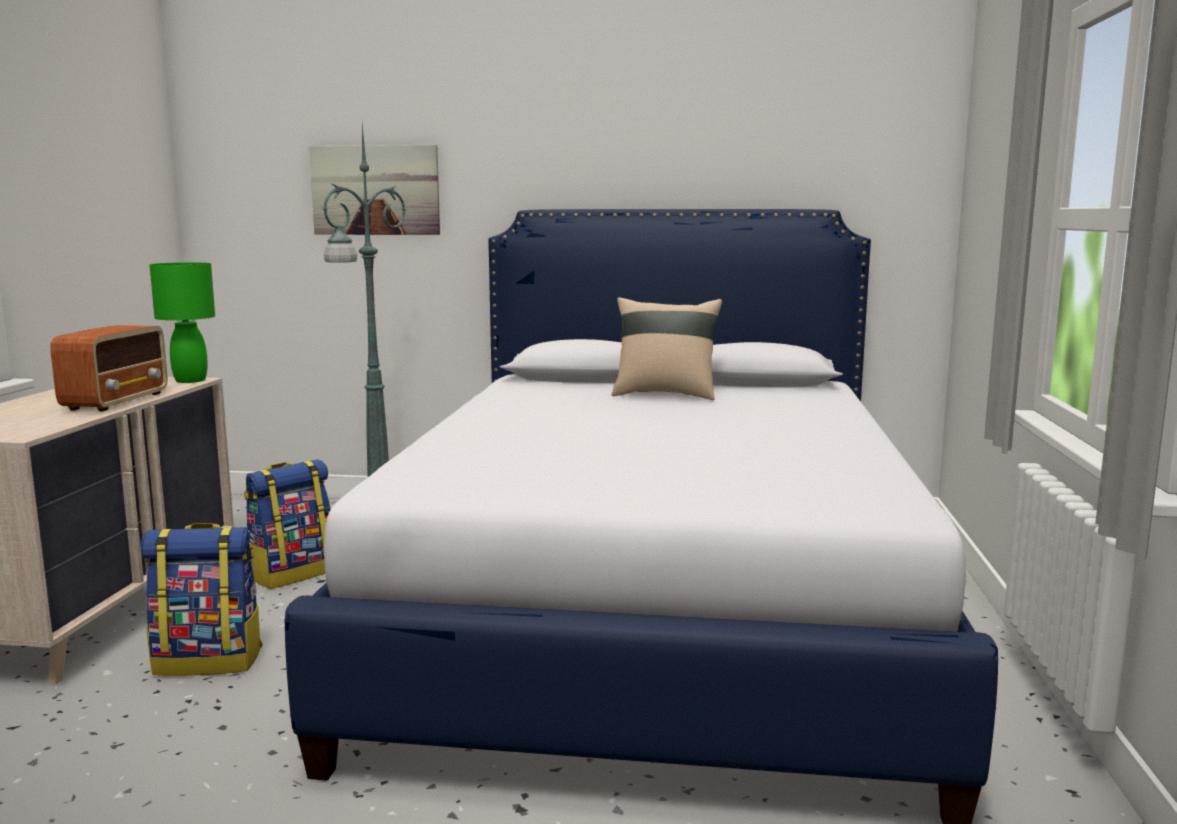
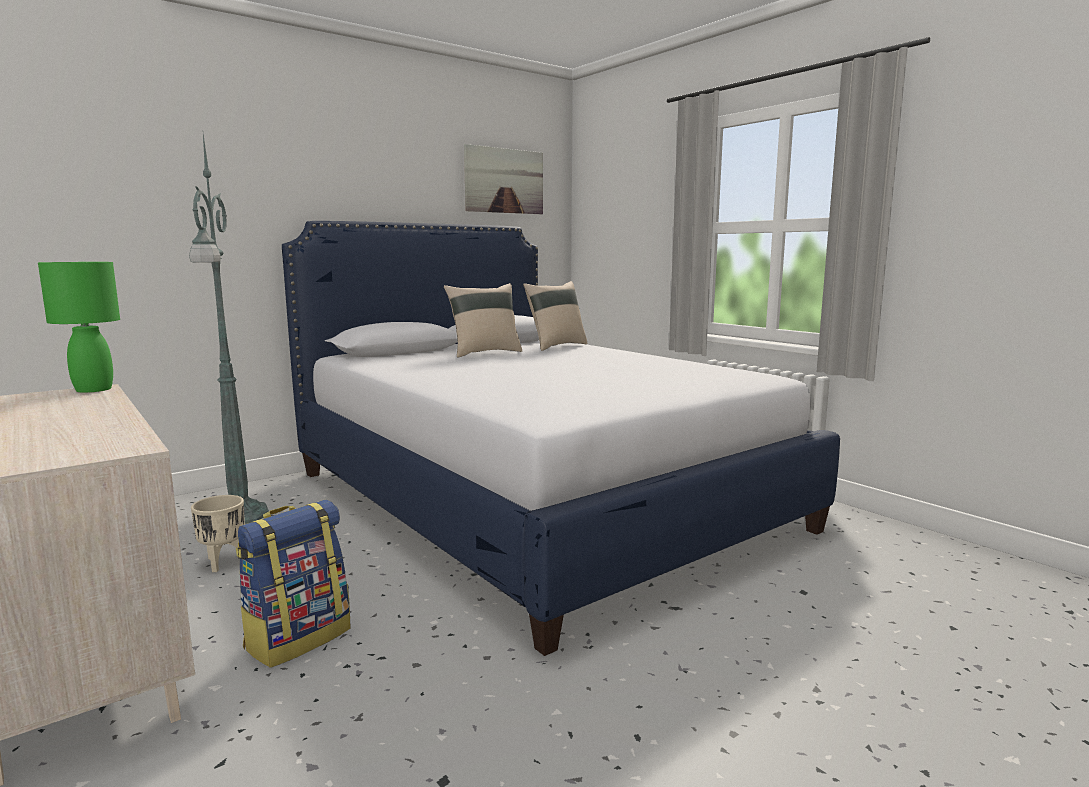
camera: 45 degrees left, 0 degrees up
(117, 401) = (95, 412): radio -> none
(293, 573) = (223, 562): backpack -> beige planter
(375, 190) = (156, 198): picture -> picture (504, 181)
(790, 399) = (556, 346): none -> beige pillow

